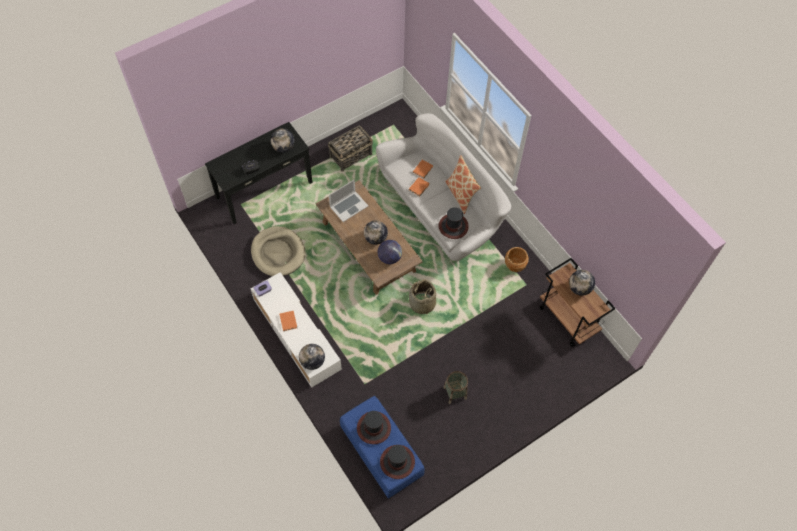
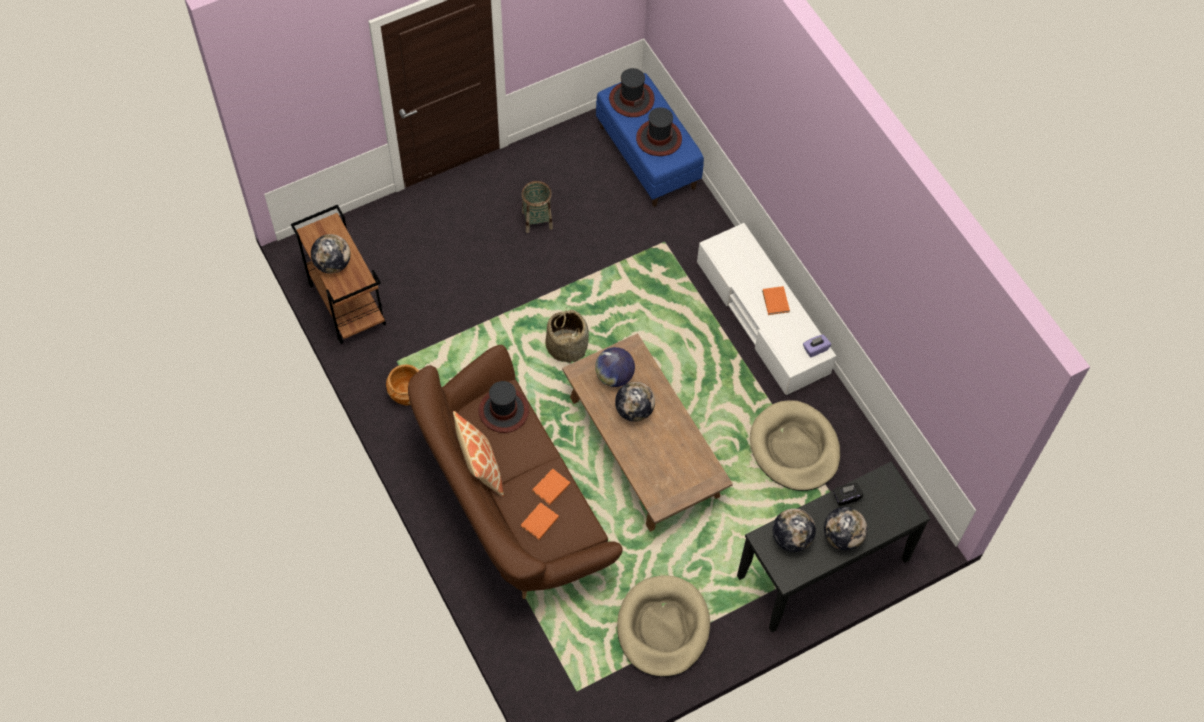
camera: 175 degrees left, 0 degrees up
(312, 361) = (739, 243): globe -> globe (842, 537)
(348, 206) = (676, 472): laptop -> none
(351, 155) = (663, 628): basket -> beige dog bed
(441, 209) = (511, 503): white sofa -> brown sofa

